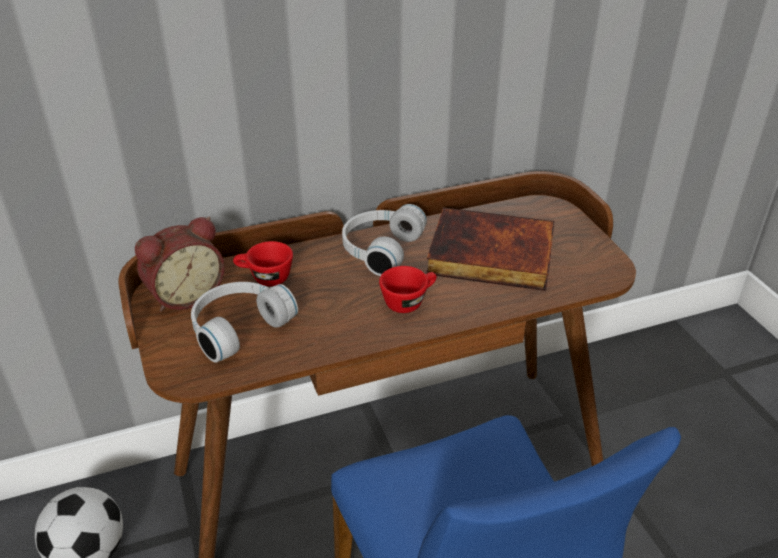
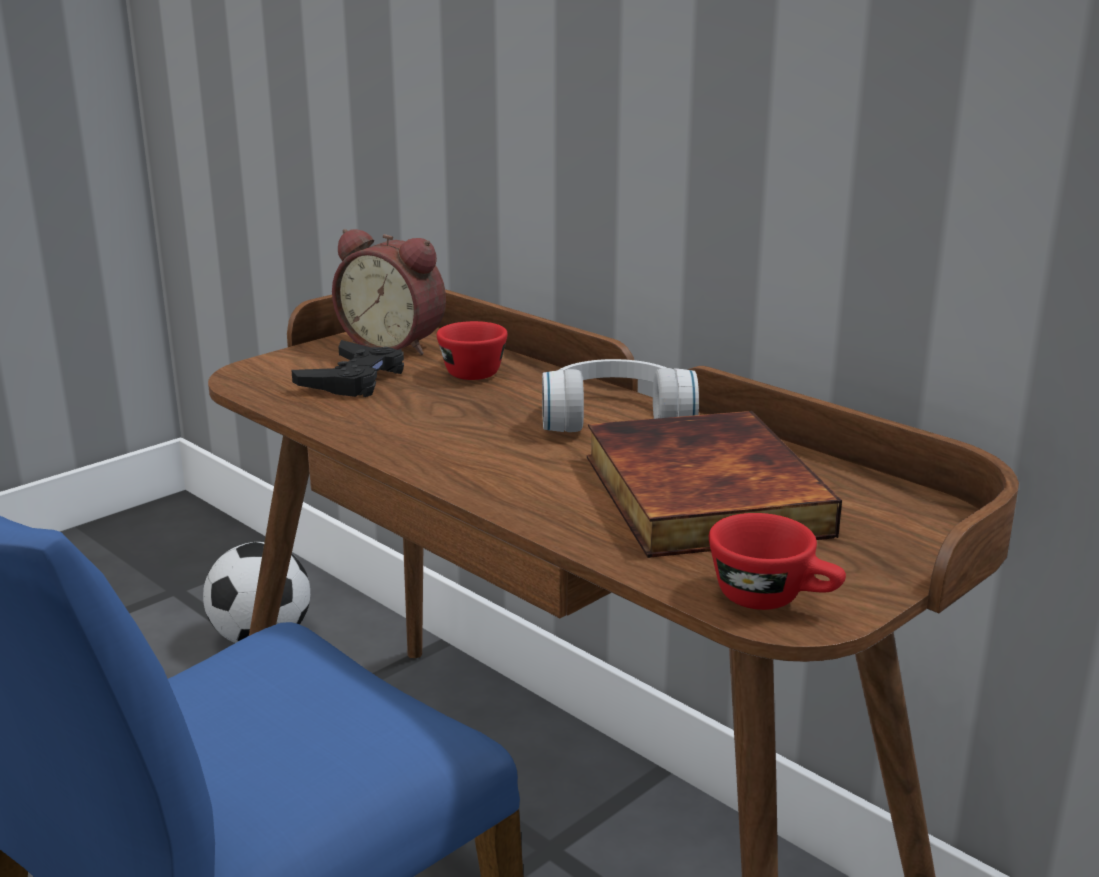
camera: 65 degrees right, 15 degrees down
(237, 327) = (354, 379): white headphones -> black game controller
(409, 301) = (502, 459): red cup -> red cup (773, 599)

